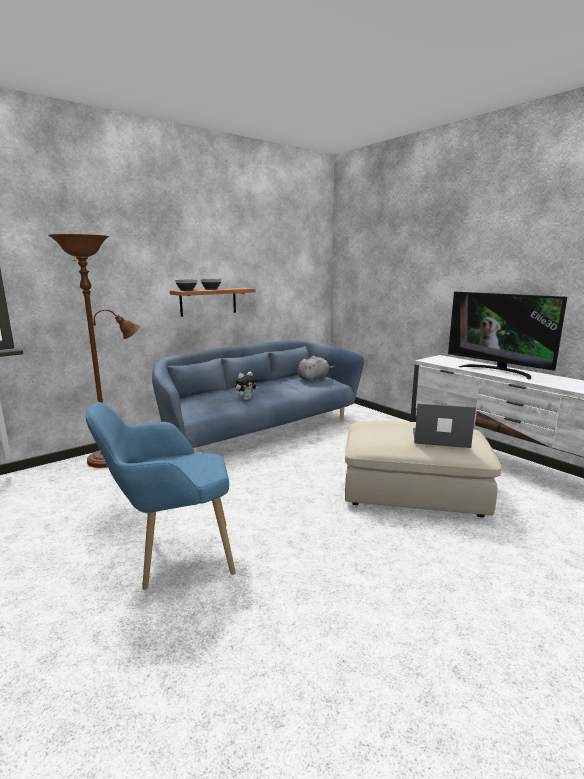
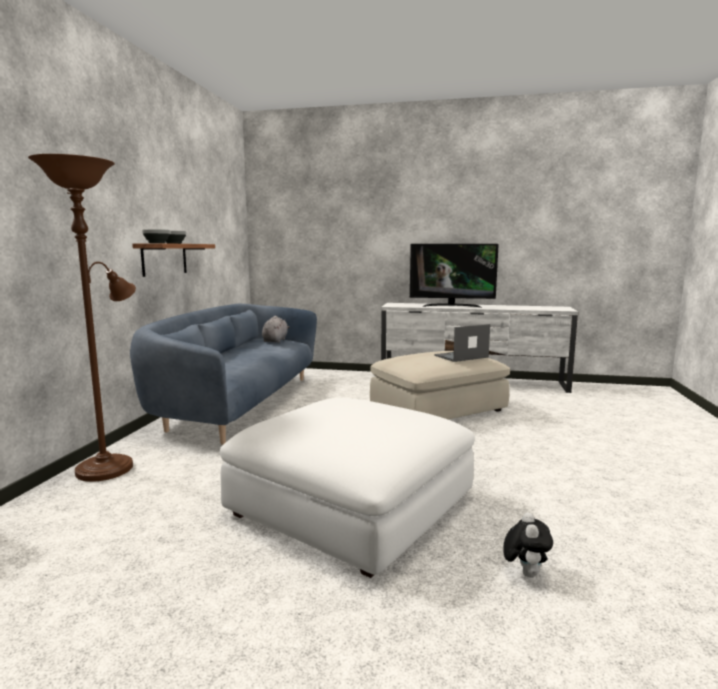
camera: 40 degrees left, 5 degrees down
(173, 557) = (351, 504): blue armchair -> white ottoman
(246, 399) = (247, 364): plush toy -> plush toy (525, 572)

